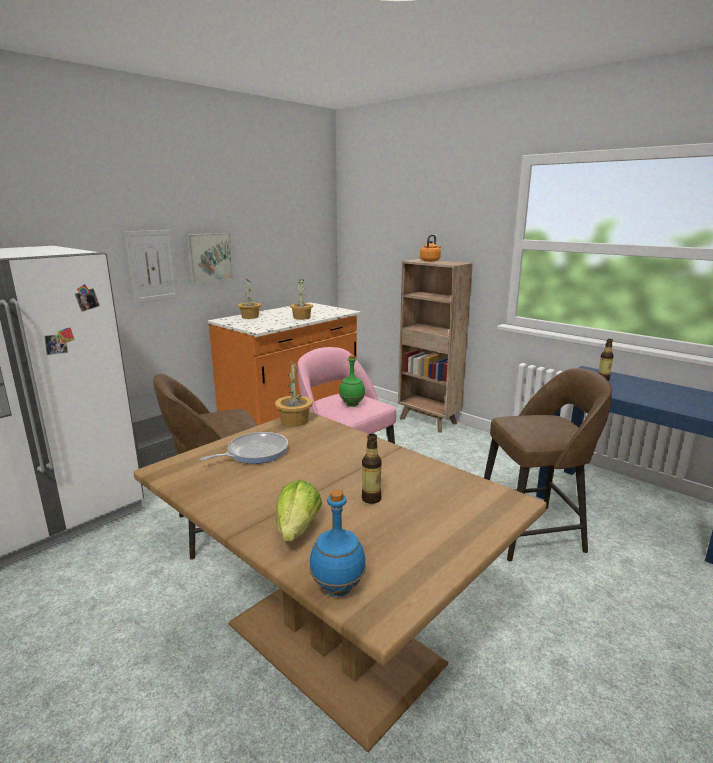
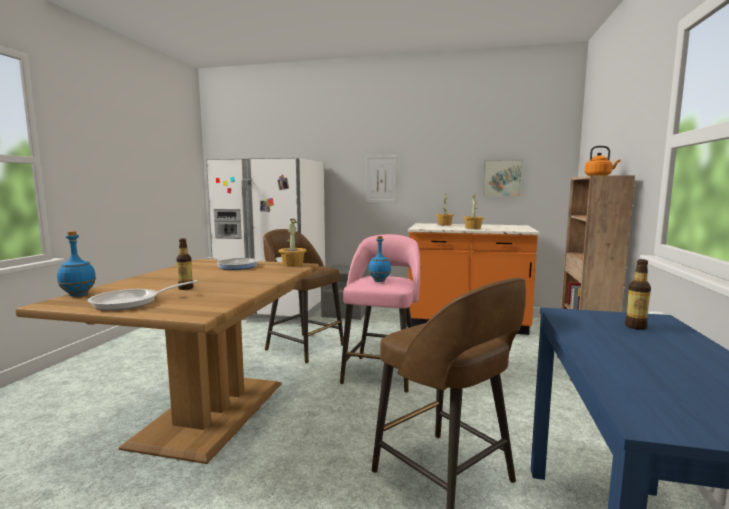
camera: 60 degrees right, 10 degrees down
(208, 257) = (426, 176): picture -> picture (501, 178)
(298, 529) = (142, 283): lettuce -> none
(351, 404) = (379, 281): green bottle -> blue bottle
(428, 540) = (132, 302): none -> frying pan

